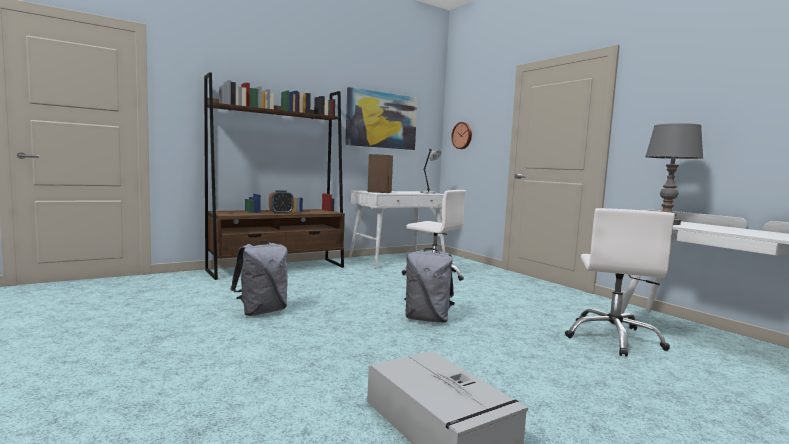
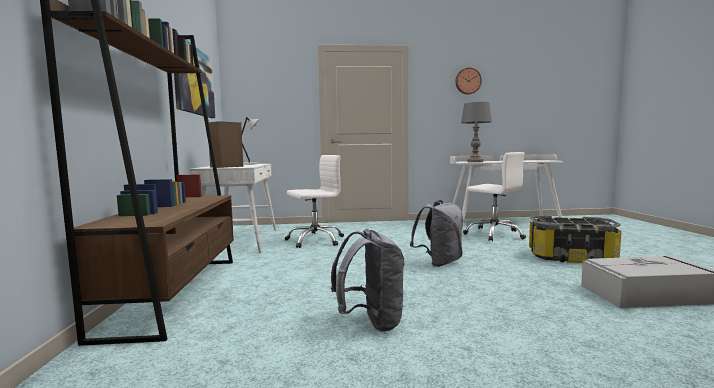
camera: 60 degrees left, 0 degrees up
(281, 213) = (190, 207): alarm clock -> none
(462, 135) = (255, 105): wall clock -> wall clock (467, 81)
(565, 385) = (570, 257): none -> storage box

